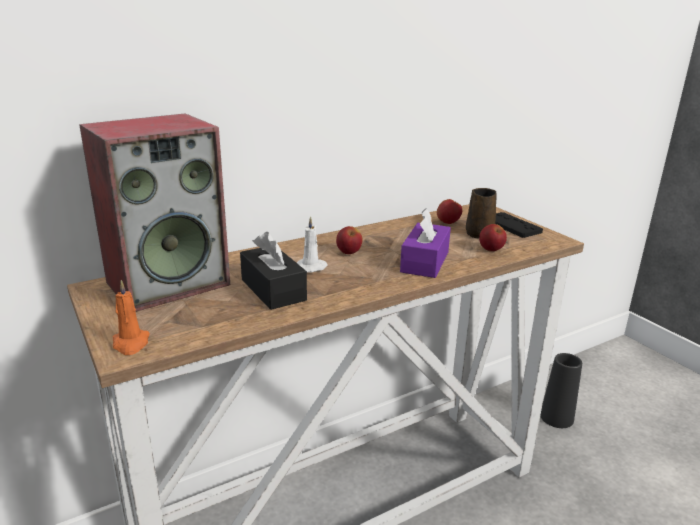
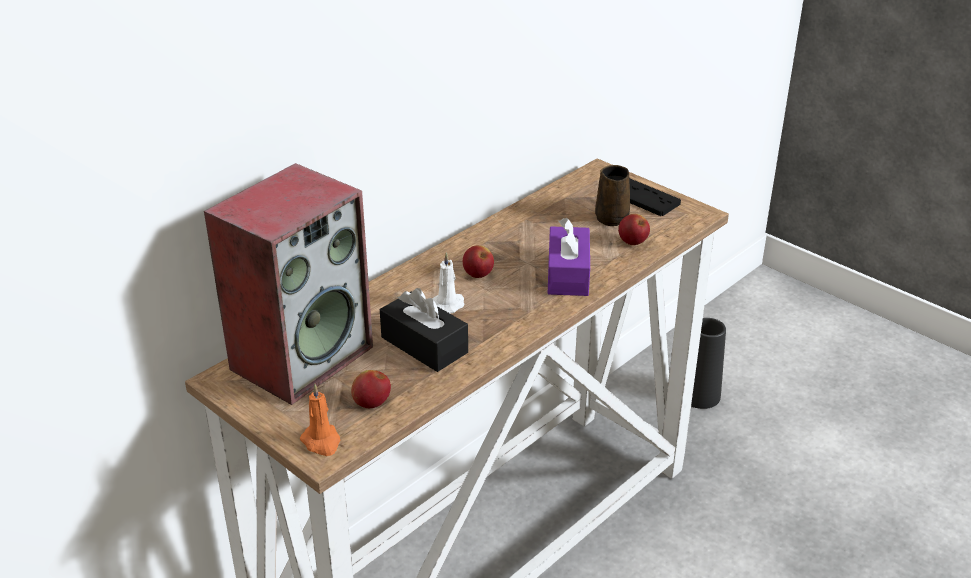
camera: 15 degrees left, 10 degrees up
(448, 222) = (570, 205): apple -> apple (372, 403)

